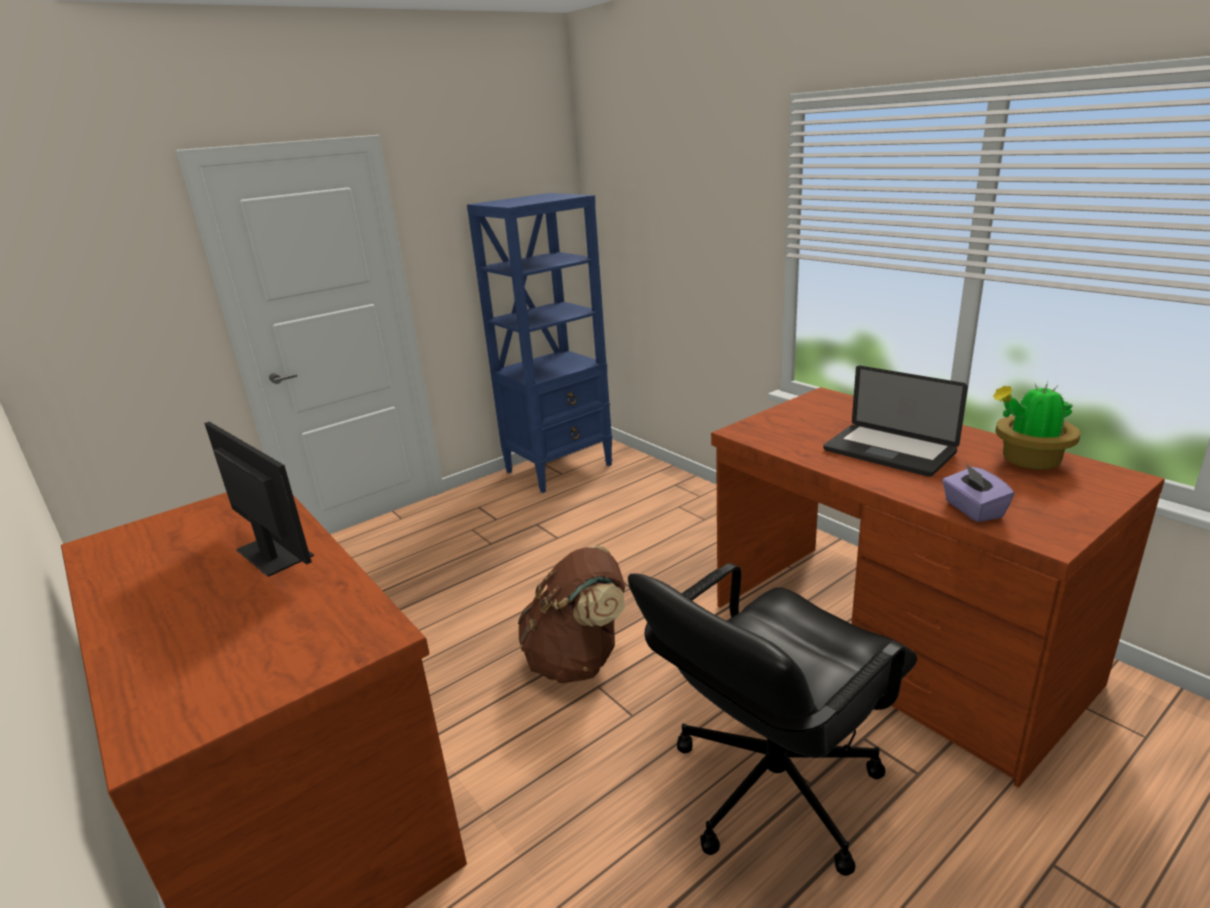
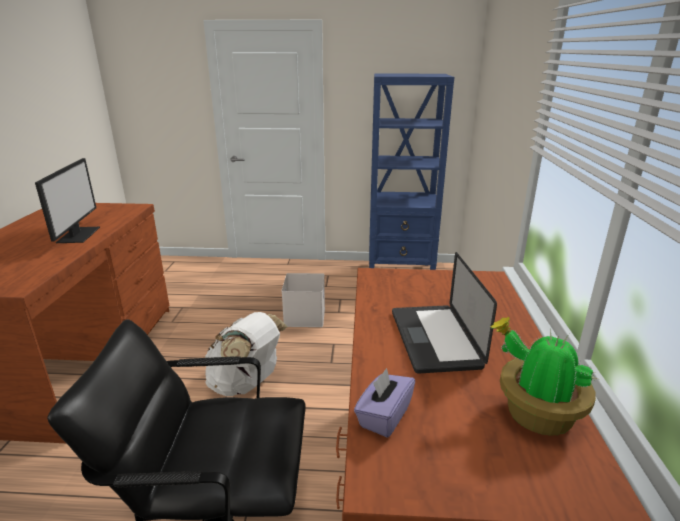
camera: 40 degrees right, 0 degrees up
(524, 561) = (304, 316): none -> white storage box
(578, 660) = (247, 384): brown backpack -> white backpack

